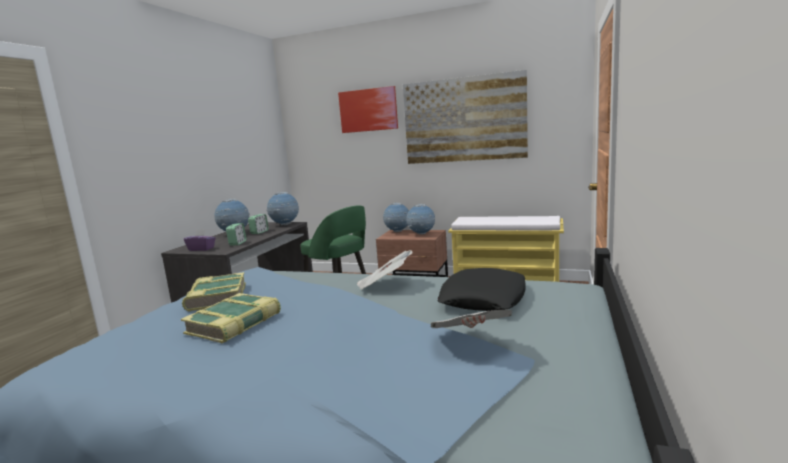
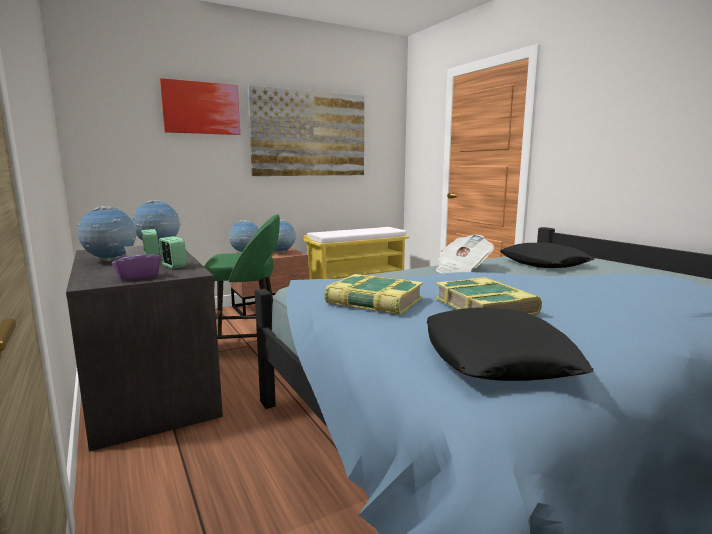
camera: 50 degrees left, 0 degrees up
(107, 358) = (497, 357): none -> black pillow
(470, 341) = (631, 275): newspaper -> none

